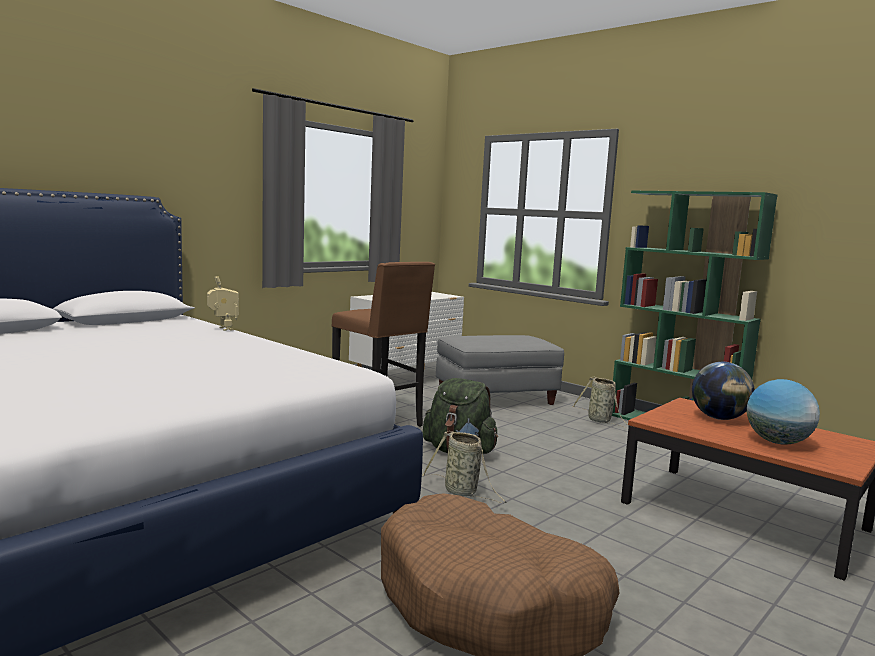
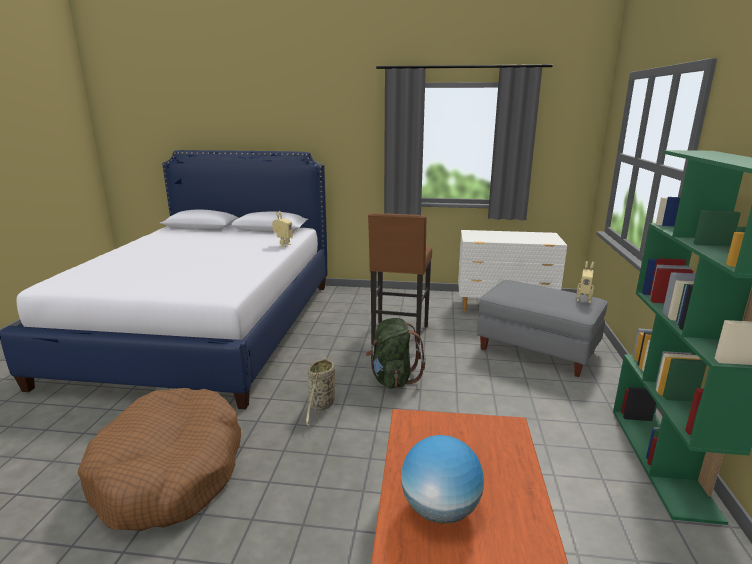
camera: 55 degrees right, 10 degrees up
(528, 336) = (583, 300): none -> toy robot
(601, 421) = (584, 412): basket -> none
(719, 418) = (478, 455): globe -> none

